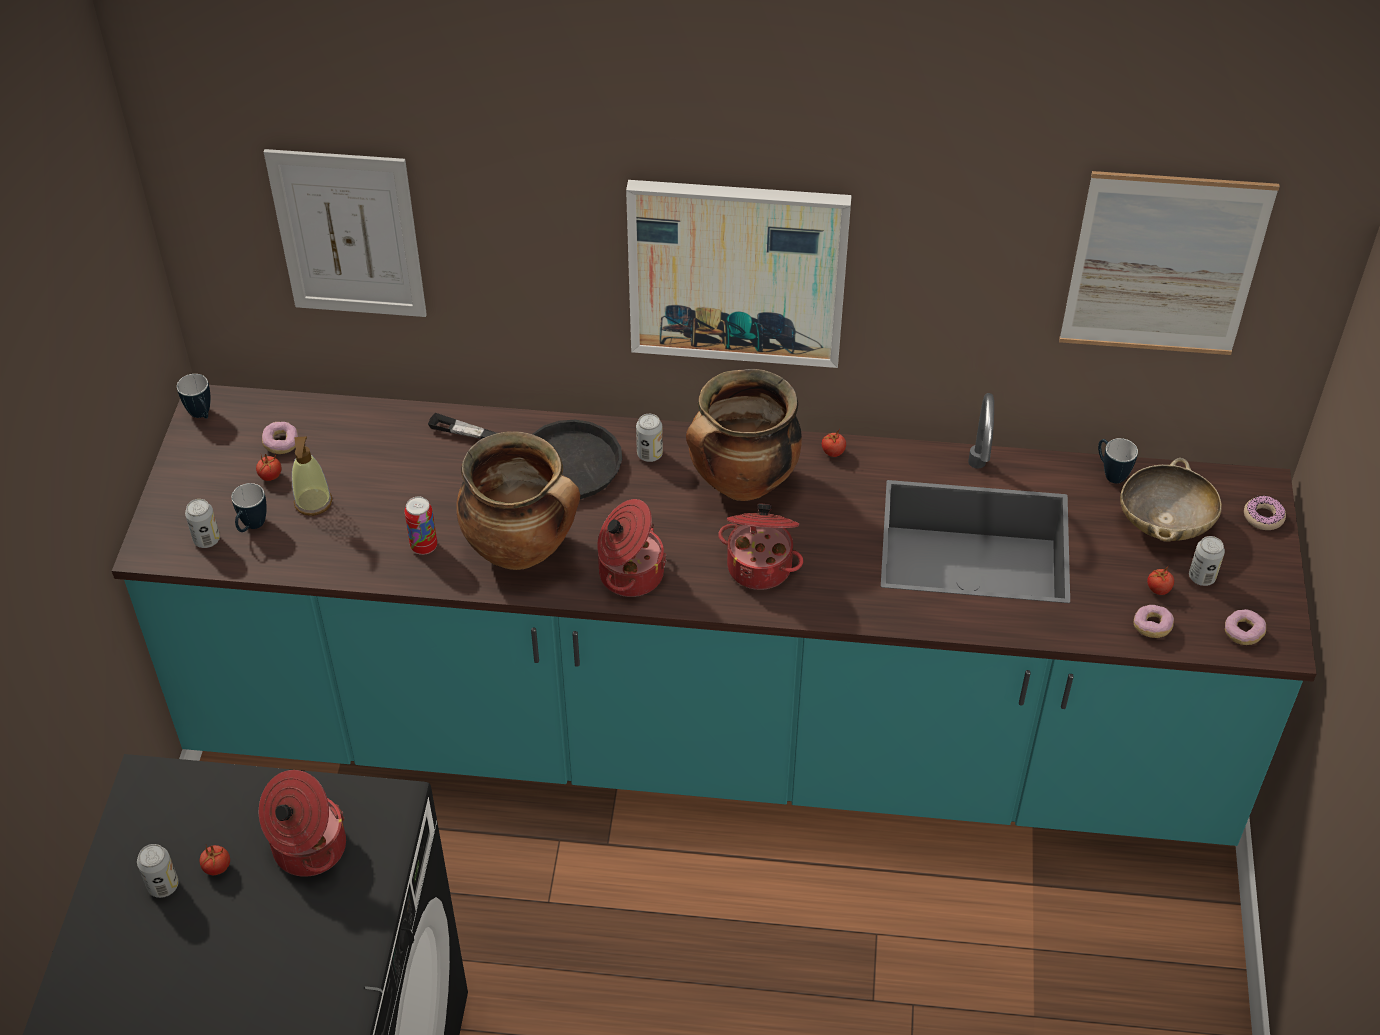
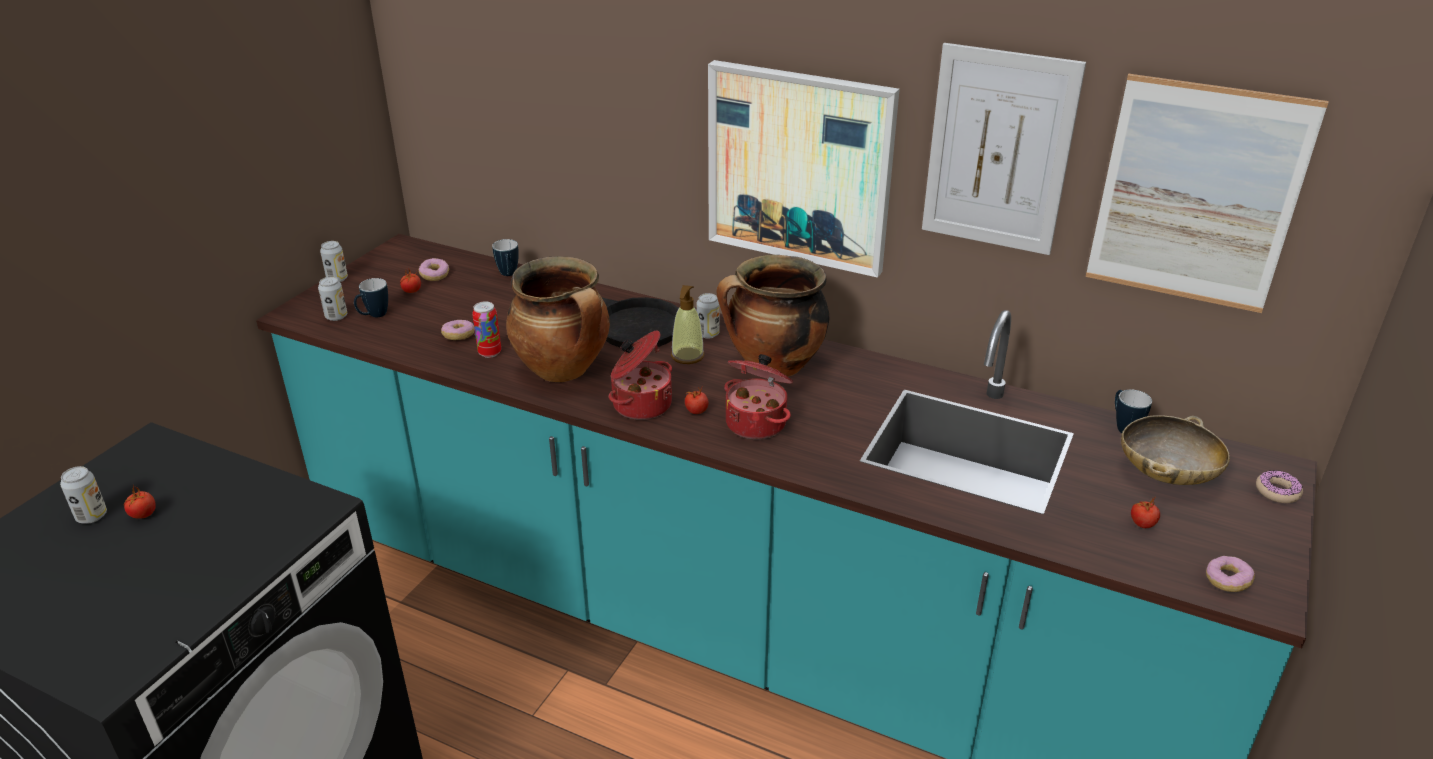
camera: 20 degrees right, 15 degrees down
(202, 415) = (394, 251): mug -> mug (508, 275)
(307, 848) = (224, 520): cooking pot -> none
(313, 502) = (429, 311): soap dispenser -> soap dispenser (687, 356)
(348, 234) = (509, 103): picture -> picture (998, 150)
(833, 452) = (865, 362): tomato -> tomato (696, 411)
(1152, 627) = (1124, 553): donut -> donut (459, 336)
(1201, 577) = (1194, 524): can -> can (337, 279)

